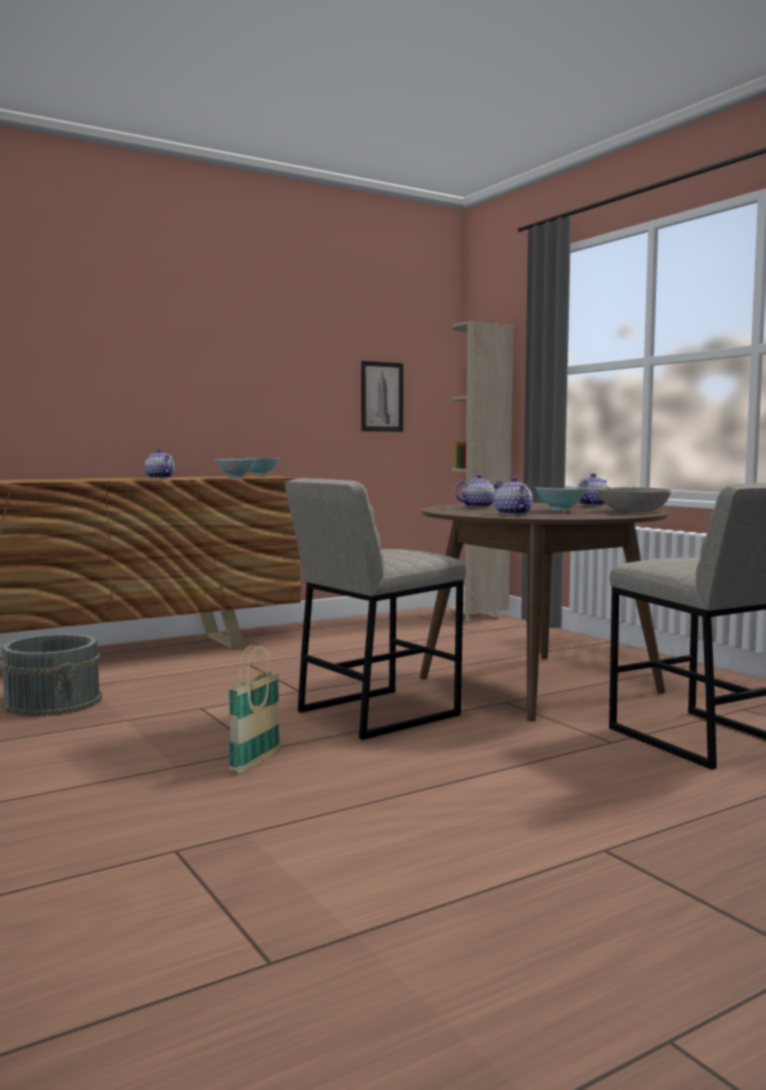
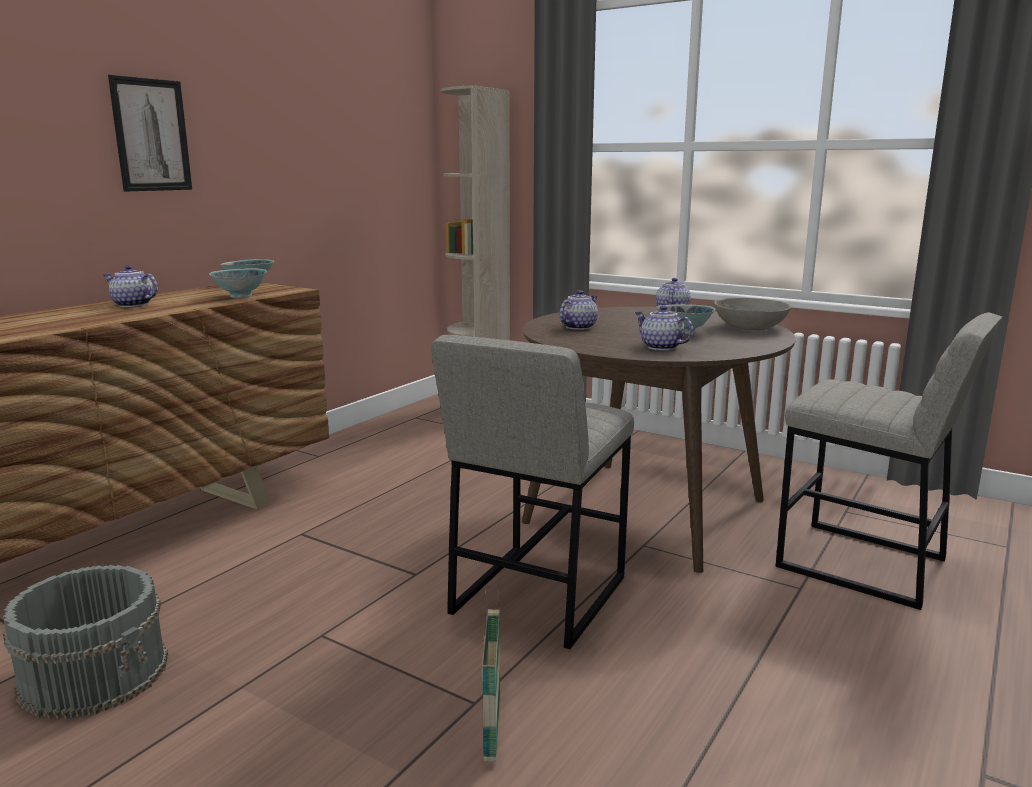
camera: 25 degrees left, 10 degrees up
(381, 396) = (361, 171): picture -> picture (151, 135)

